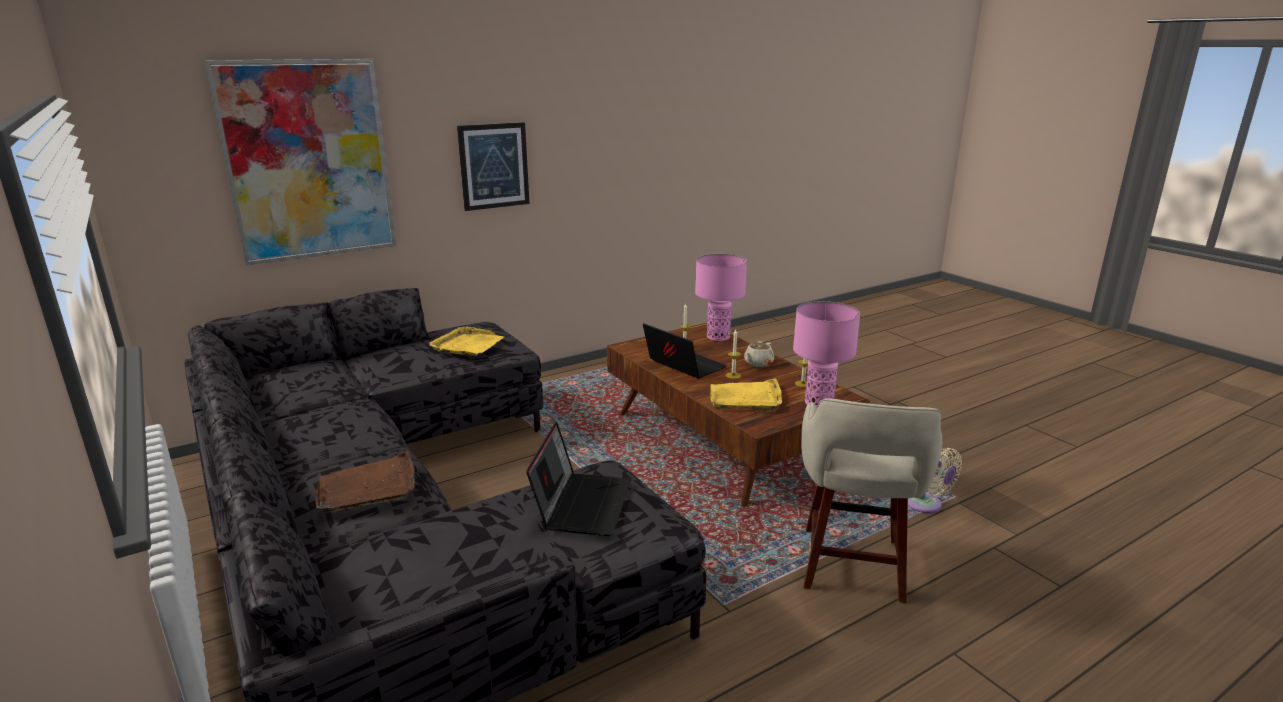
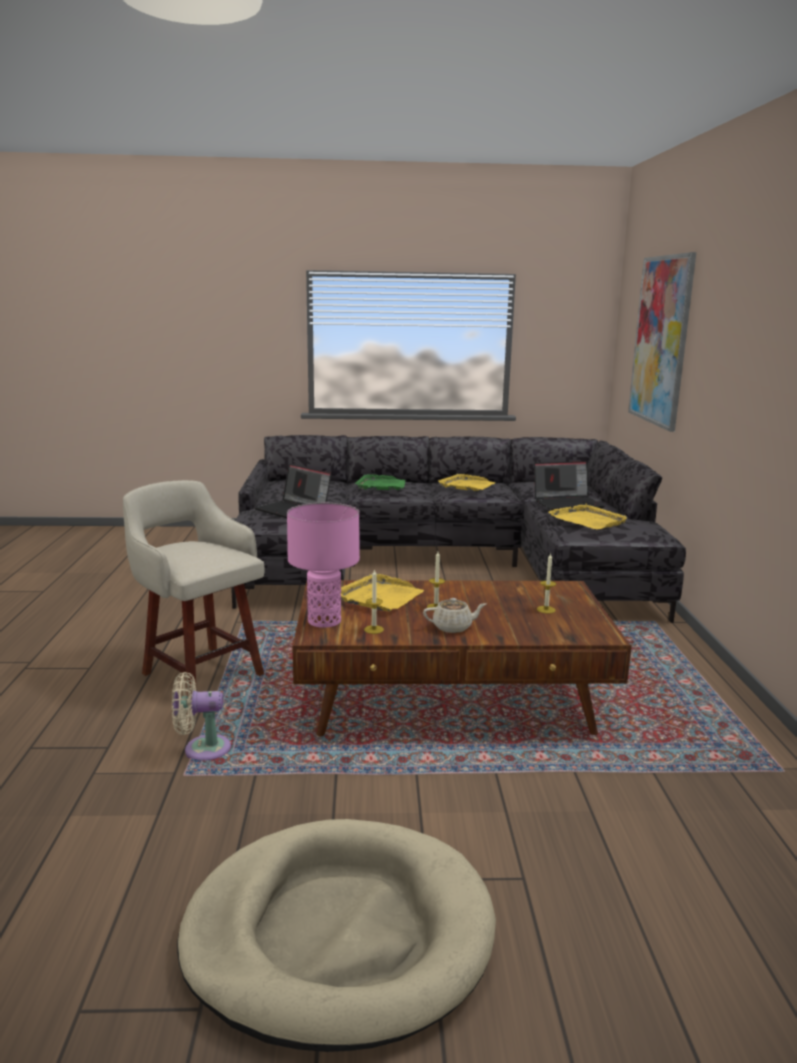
camera: 120 degrees right, 5 degrees down
(332, 427) = (467, 485): none -> yellow tray
(368, 487) = (381, 485): brown tray -> green tray
(494, 166) = (732, 375): picture -> none
(682, 365) = (488, 595): laptop -> laptop (568, 503)
(718, 337) = (563, 634): pink table lamp -> none
(758, 363) = (453, 627): beige teapot -> beige teapot turned 105 degrees clockwise
(950, 412) = (338, 935): none -> beige dog bed

